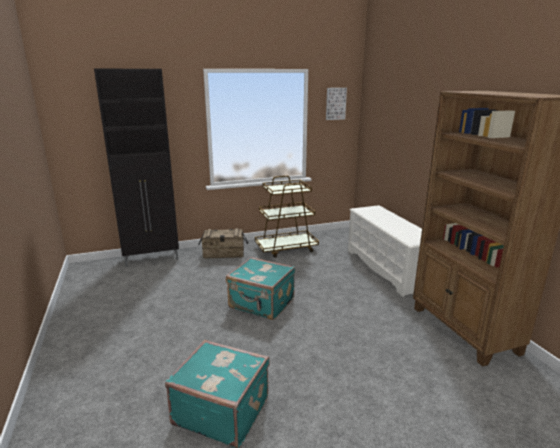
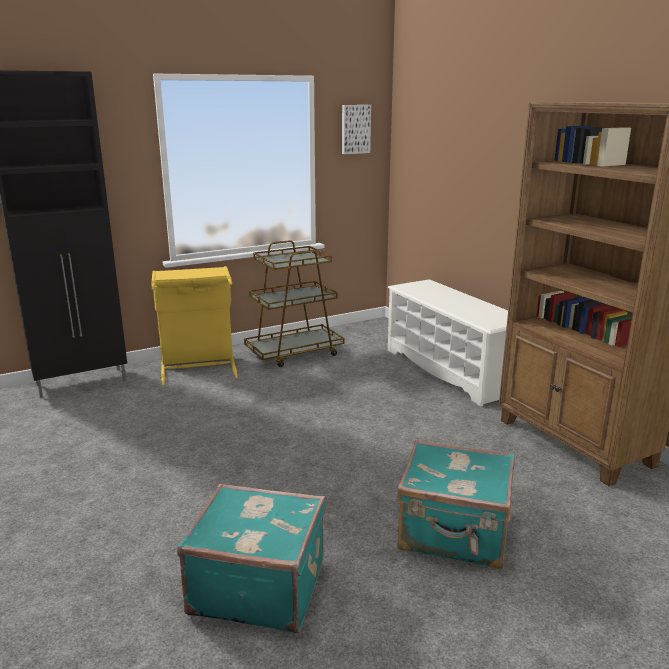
camera: 10 degrees left, 0 degrees up
(224, 253) = (198, 367): crate -> yellow laundry basket
(261, 304) = (278, 434): turquoise suitcase -> turquoise suitcase (454, 534)

